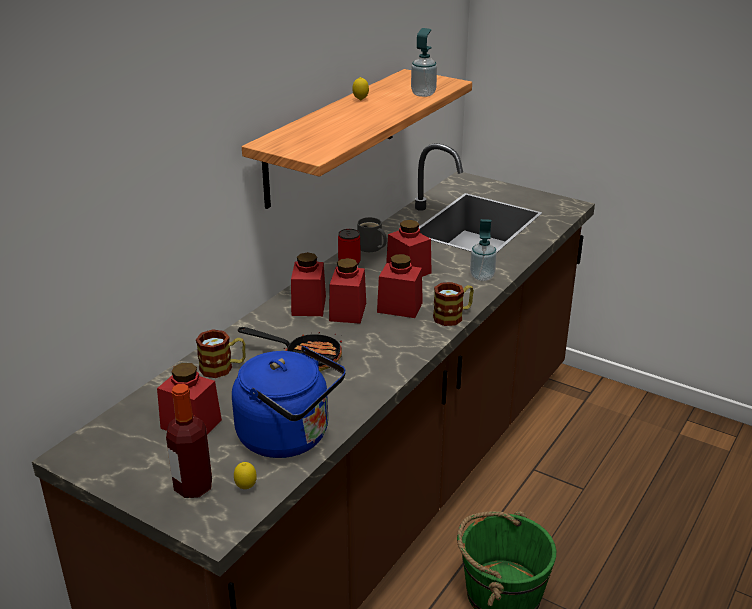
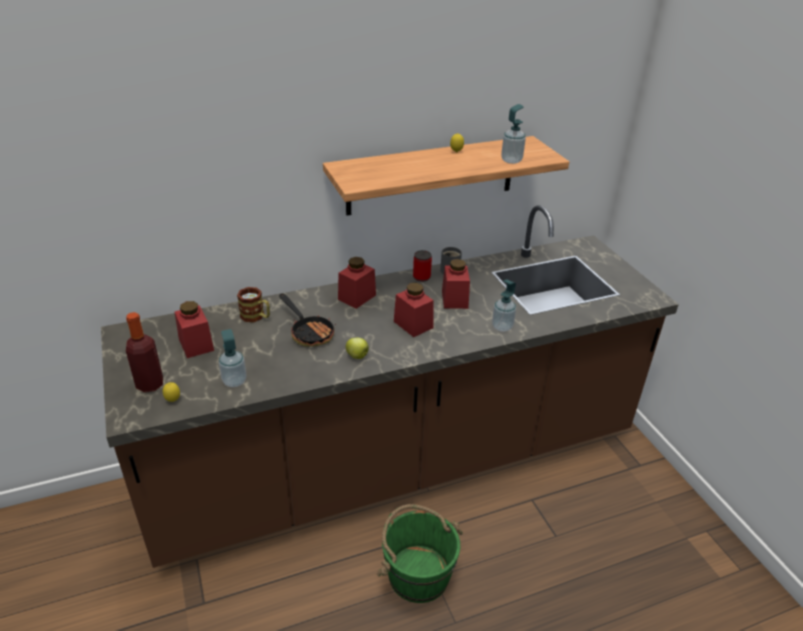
camera: 35 degrees right, 5 degrees up
(289, 437) = (234, 381): blue kettle -> soap dispenser
(348, 312) = (375, 312): red jar -> none
(385, 357) = (358, 356): none -> apple
(453, 316) = (441, 348): mug -> none

